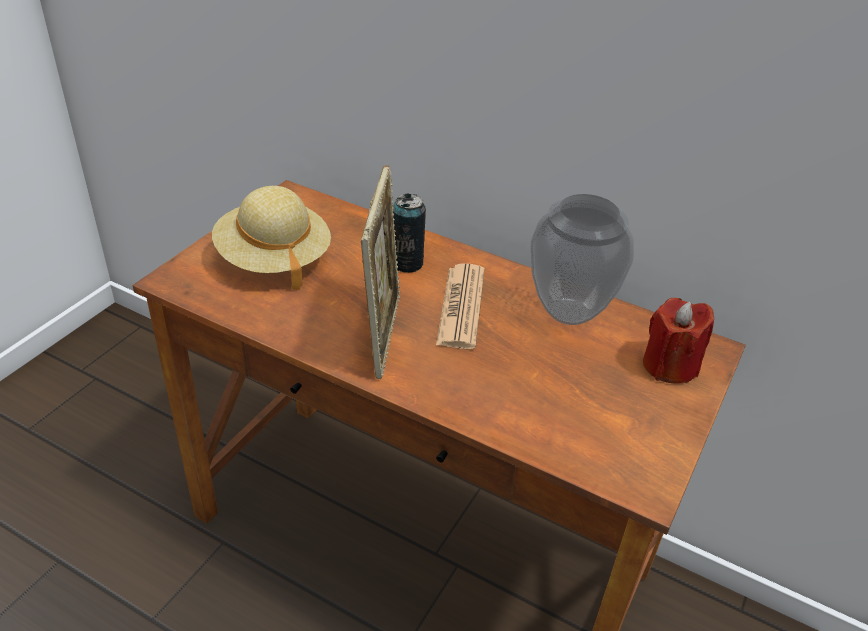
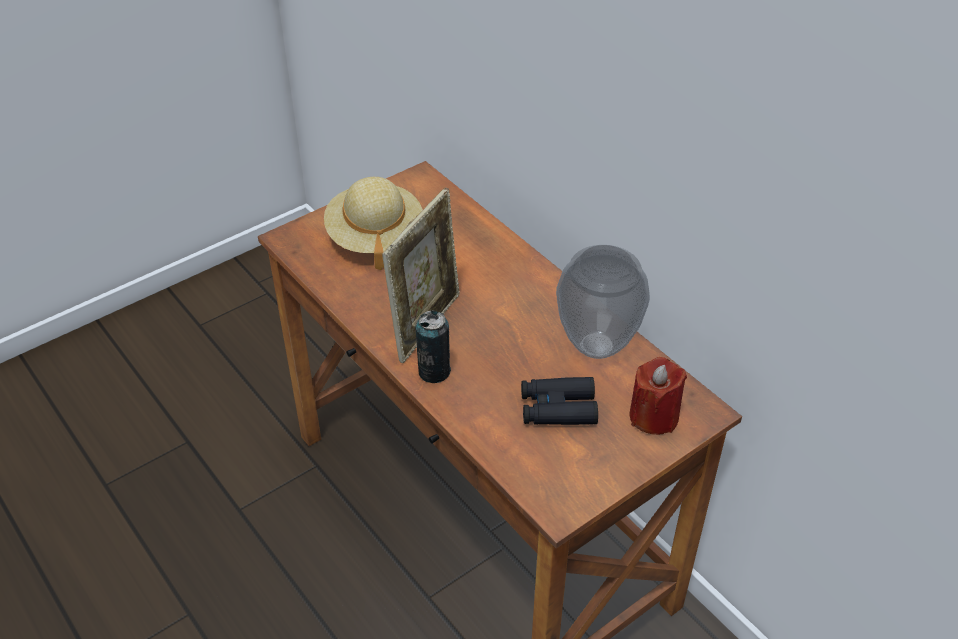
camera: 25 degrees right, 5 degrees up
(407, 263) = (483, 266): can -> can (434, 371)
(461, 307) = (505, 317): newspaper -> none
(573, 383) = (558, 408): none -> black binoculars

